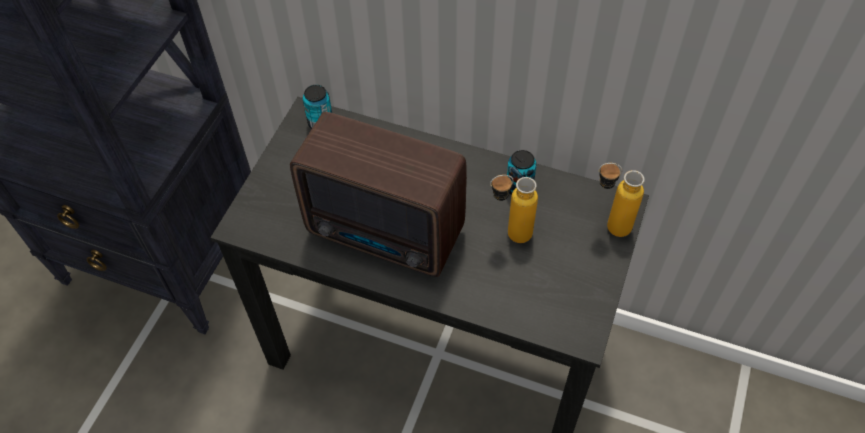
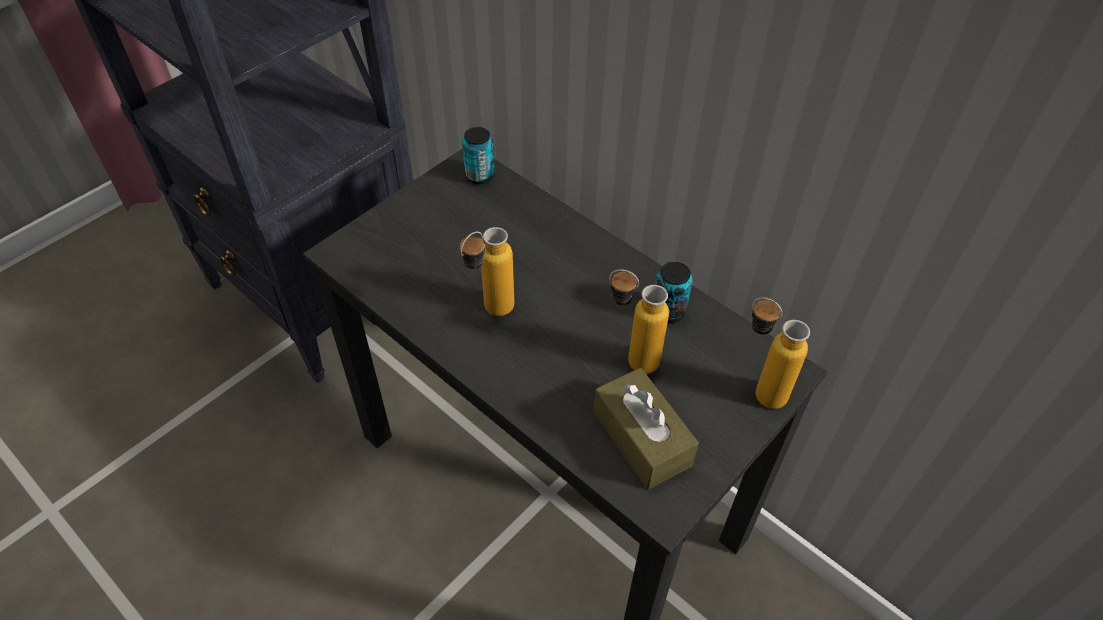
camera: 20 degrees right, 5 degrees down
(387, 235) = (489, 313): radio -> bottle
(544, 291) = (641, 438): none -> brown tissue box

